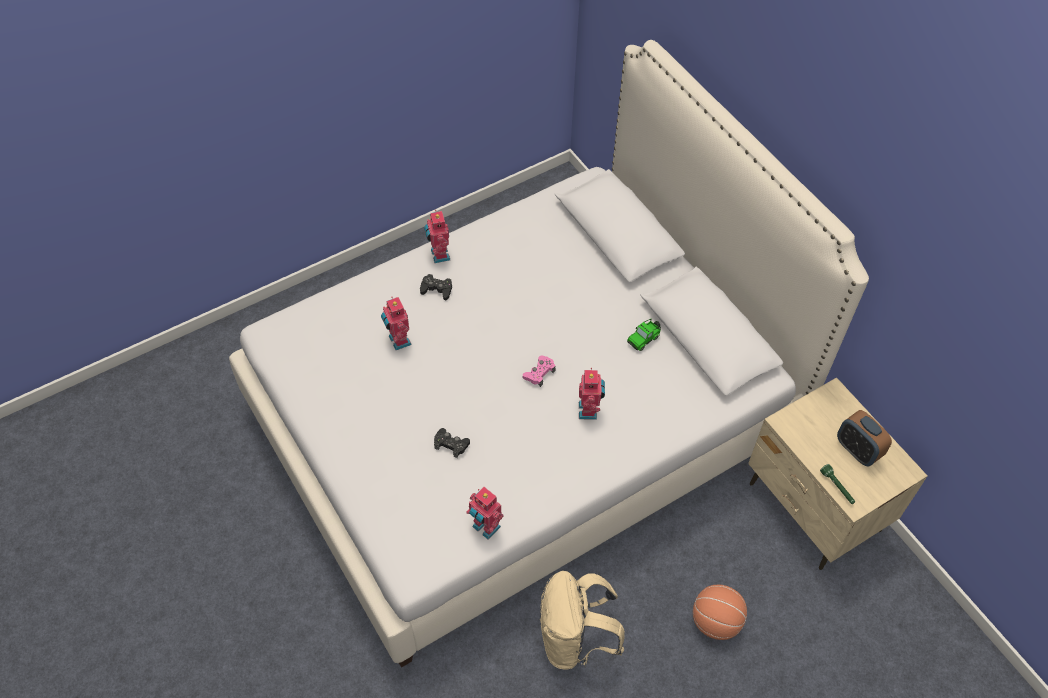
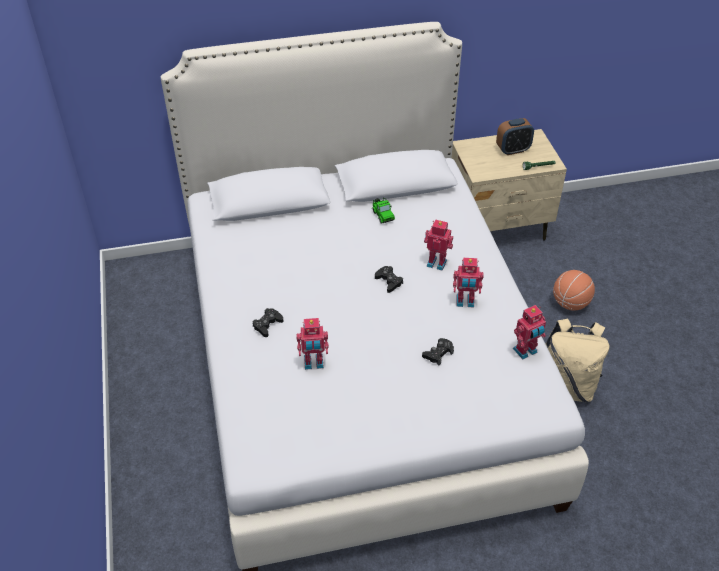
camera: 70 degrees left, 10 degrees down
(438, 255) = (228, 314): toy robot -> toy robot (465, 302)
(539, 373) = (389, 281): pink game controller -> black game controller

